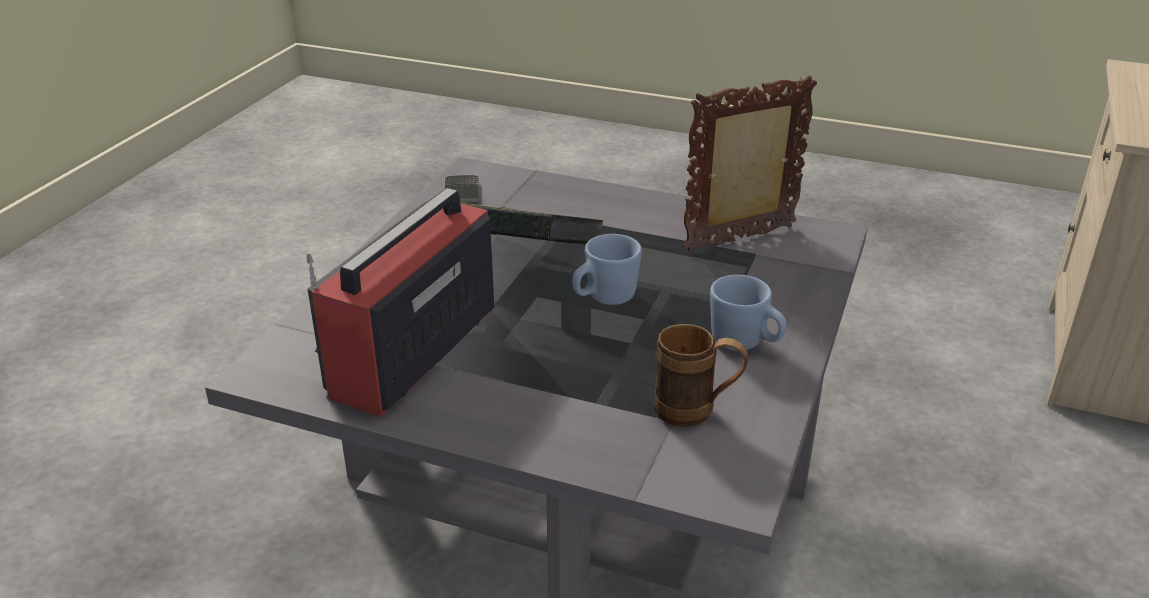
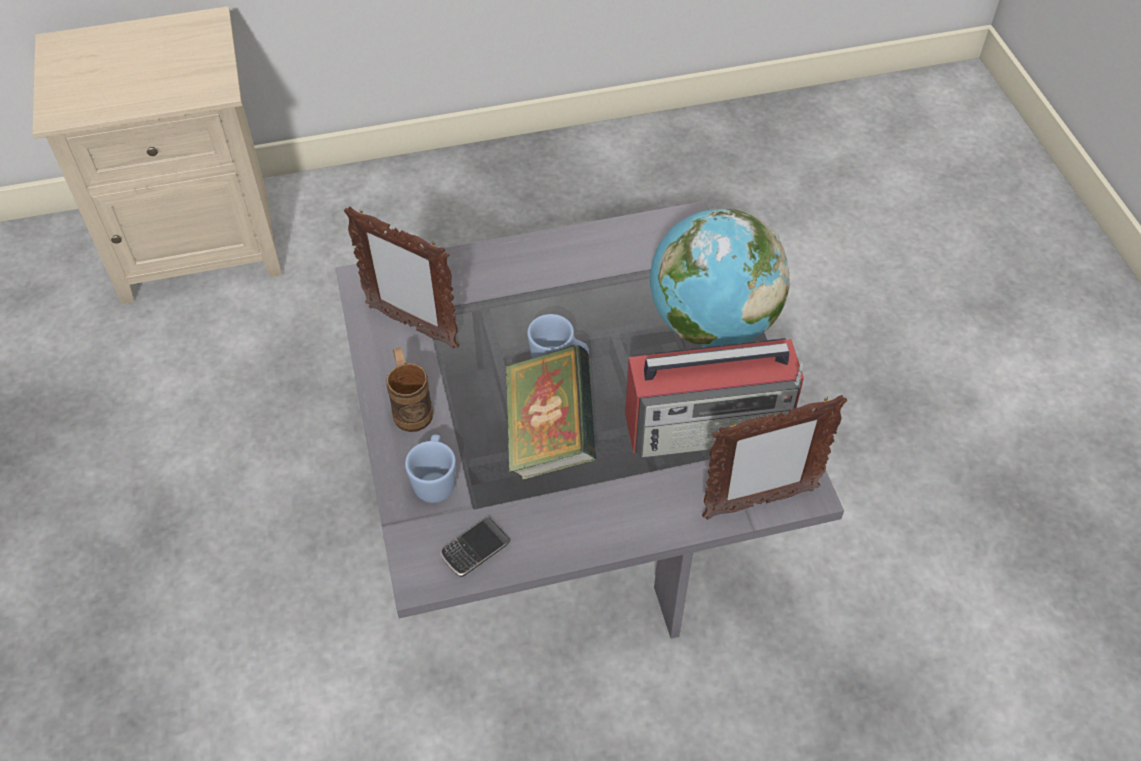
camera: 125 degrees left, 20 degrees up
(292, 339) = (759, 503): none -> picture frame
(538, 422) = (711, 324): none -> globe
(696, 413) = (639, 263): brown mug -> brown mug (411, 407)
(745, 344) = (551, 270): blue mug -> blue mug (435, 480)

